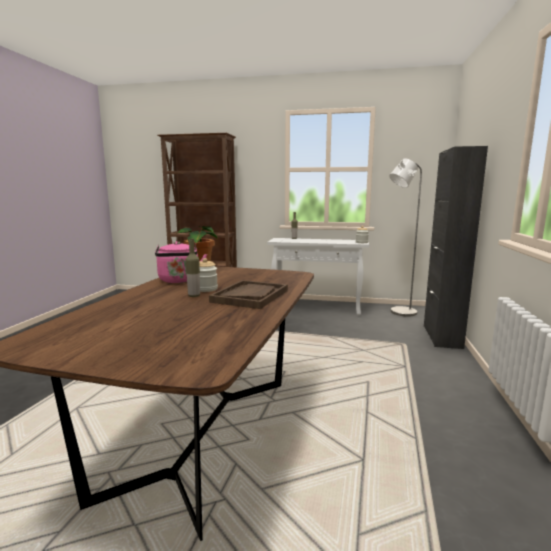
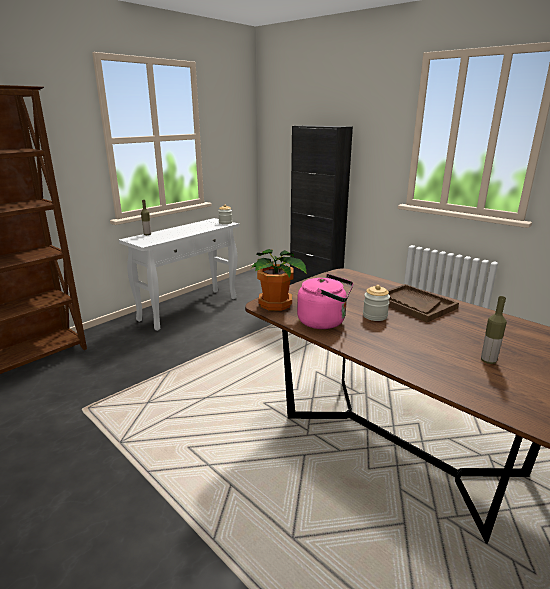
camera: 60 degrees left, 10 degrees up
(194, 296) = (399, 324): bottle -> bottle (488, 361)
(399, 312) = (252, 283): grey floor lamp -> none

